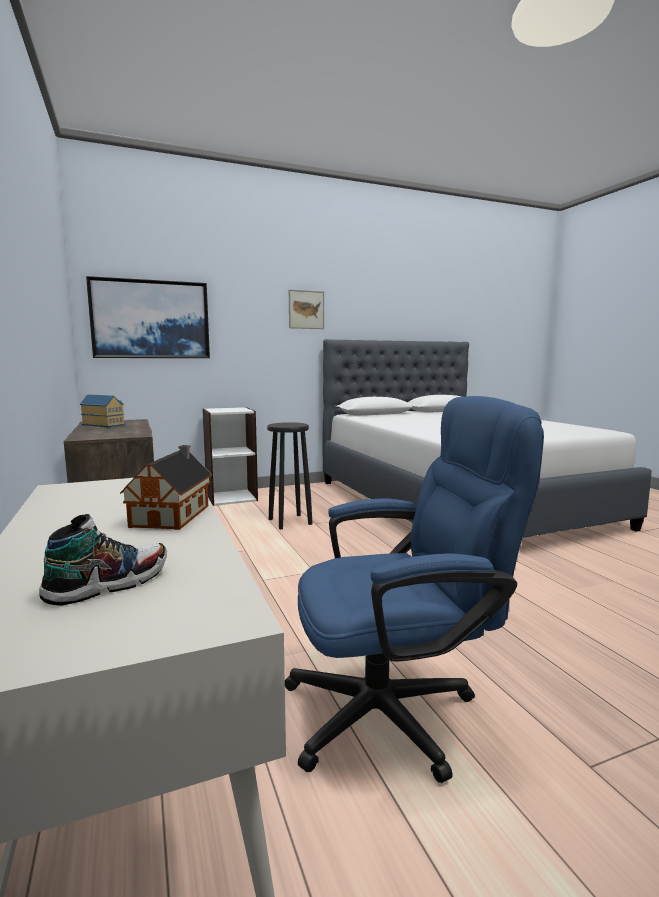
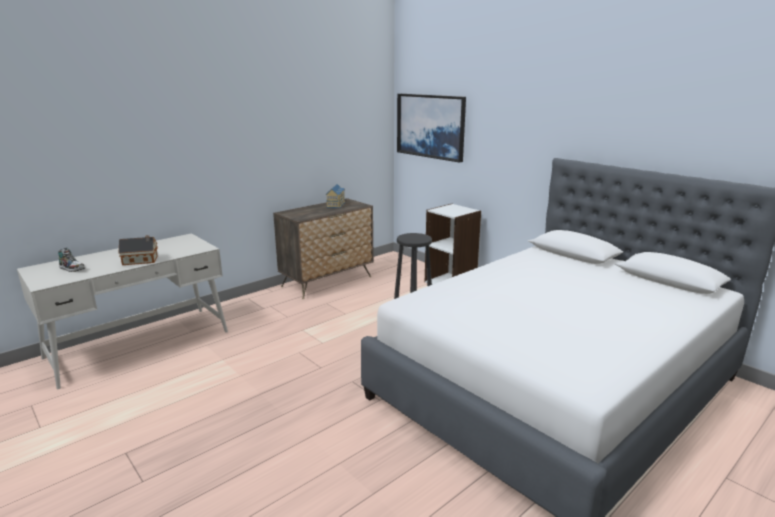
camera: 70 degrees right, 10 degrees up
(306, 309) = (547, 123): picture -> none
(398, 709) = (172, 393): blue office chair -> none

